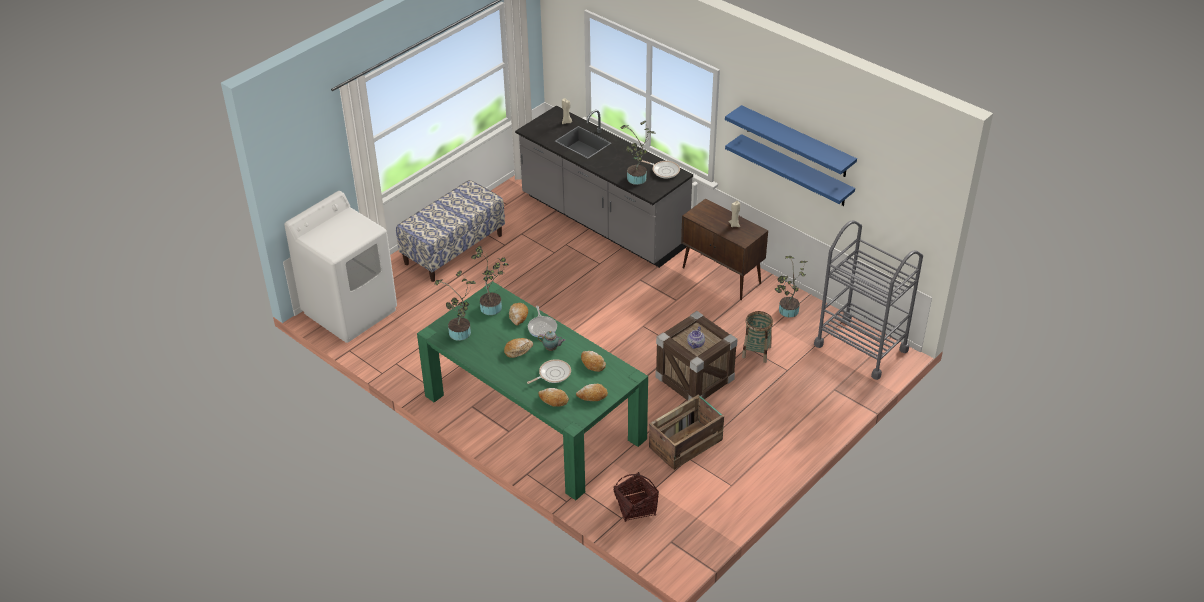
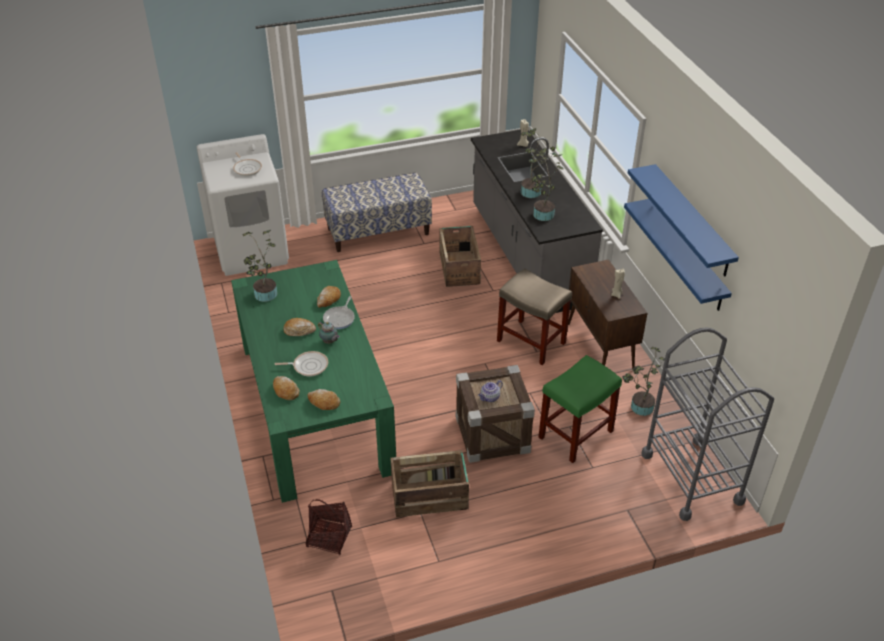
camera: 30 degrees right, 0 degrees up
(493, 306) = (315, 282): potted plant -> potted plant (533, 191)
(554, 254) = (459, 267): none -> crate
(592, 364) = (352, 372): bread -> none
(664, 170) = (576, 216): frying pan -> frying pan (247, 168)
(666, 294) = (532, 342): none -> beige stool
(756, 352) = (575, 435): basket -> green stool

